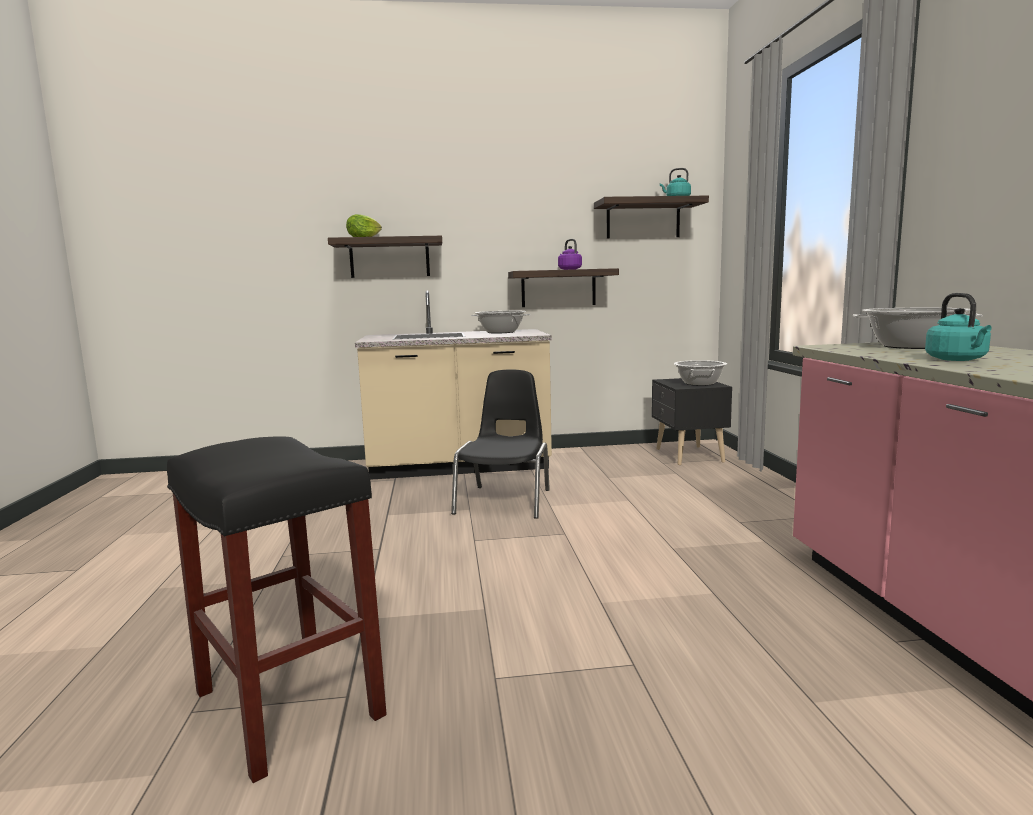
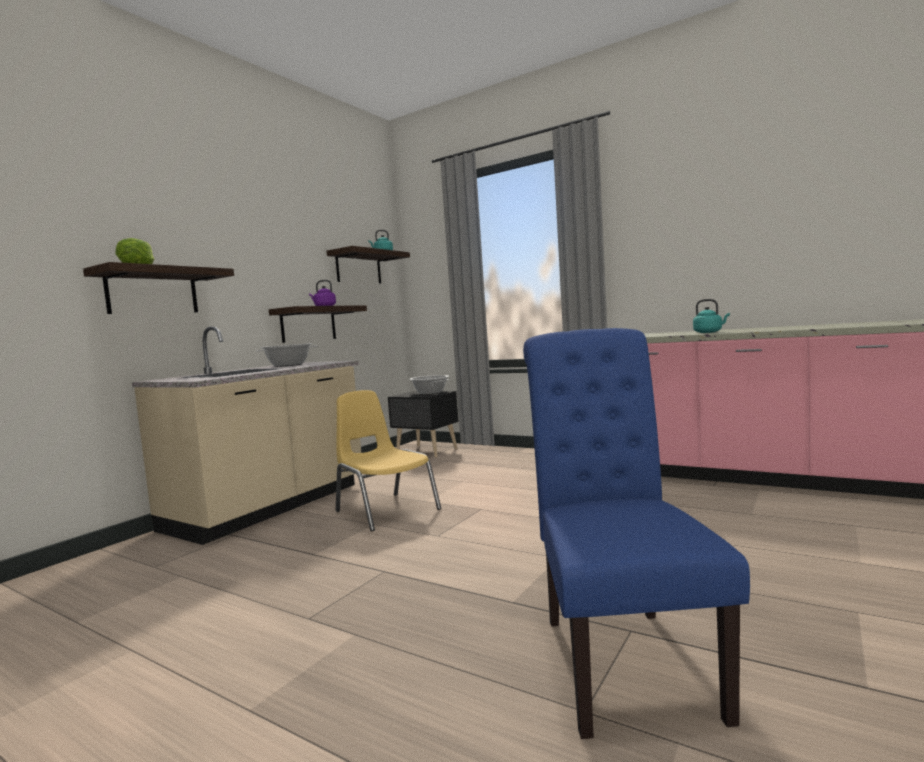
camera: 50 degrees left, 5 degrees down
(290, 705) = (621, 657): black stool -> blue chair
(505, 501) = (386, 510): black chair -> yellow chair
(912, 346) = (649, 334): cooking pot -> none

